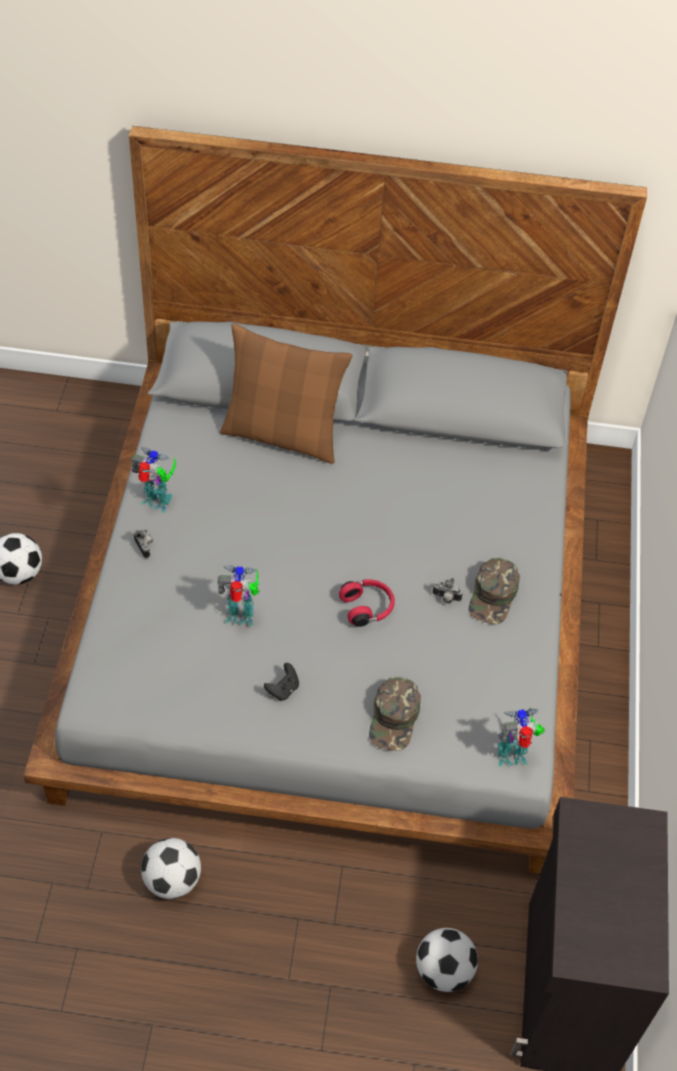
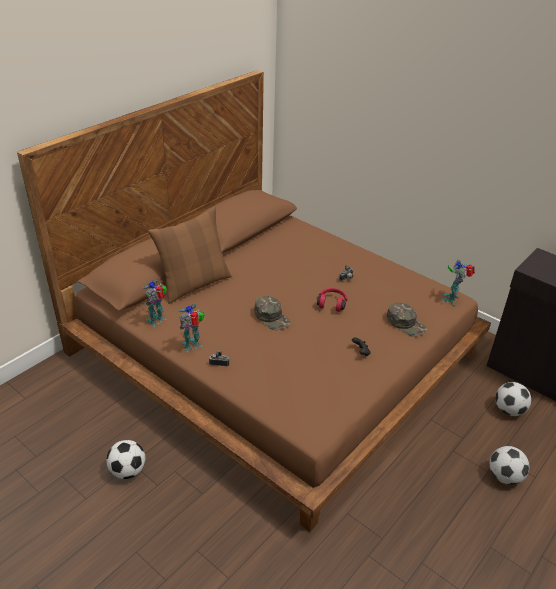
camera: 55 degrees left, 15 degrees down
(172, 880) = (400, 494): football -> football (504, 476)
(241, 618) = (303, 346): toy robot -> toy robot (157, 320)
(333, 610) = (275, 352): grey bed -> brown bed
(493, 596) = (357, 265): green cap -> green cap (272, 317)

